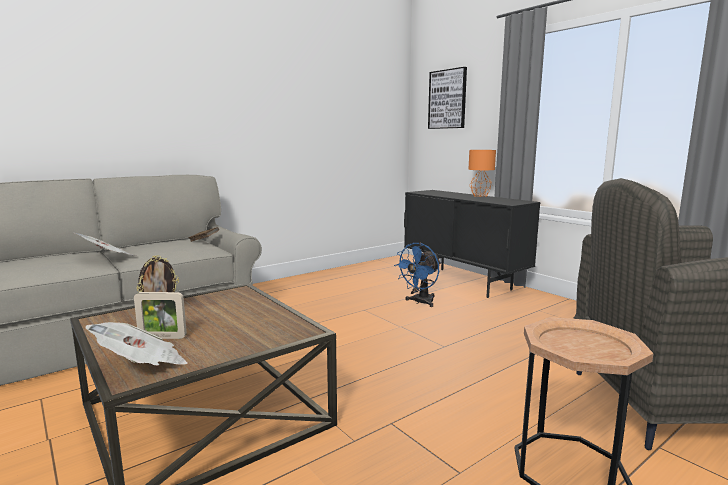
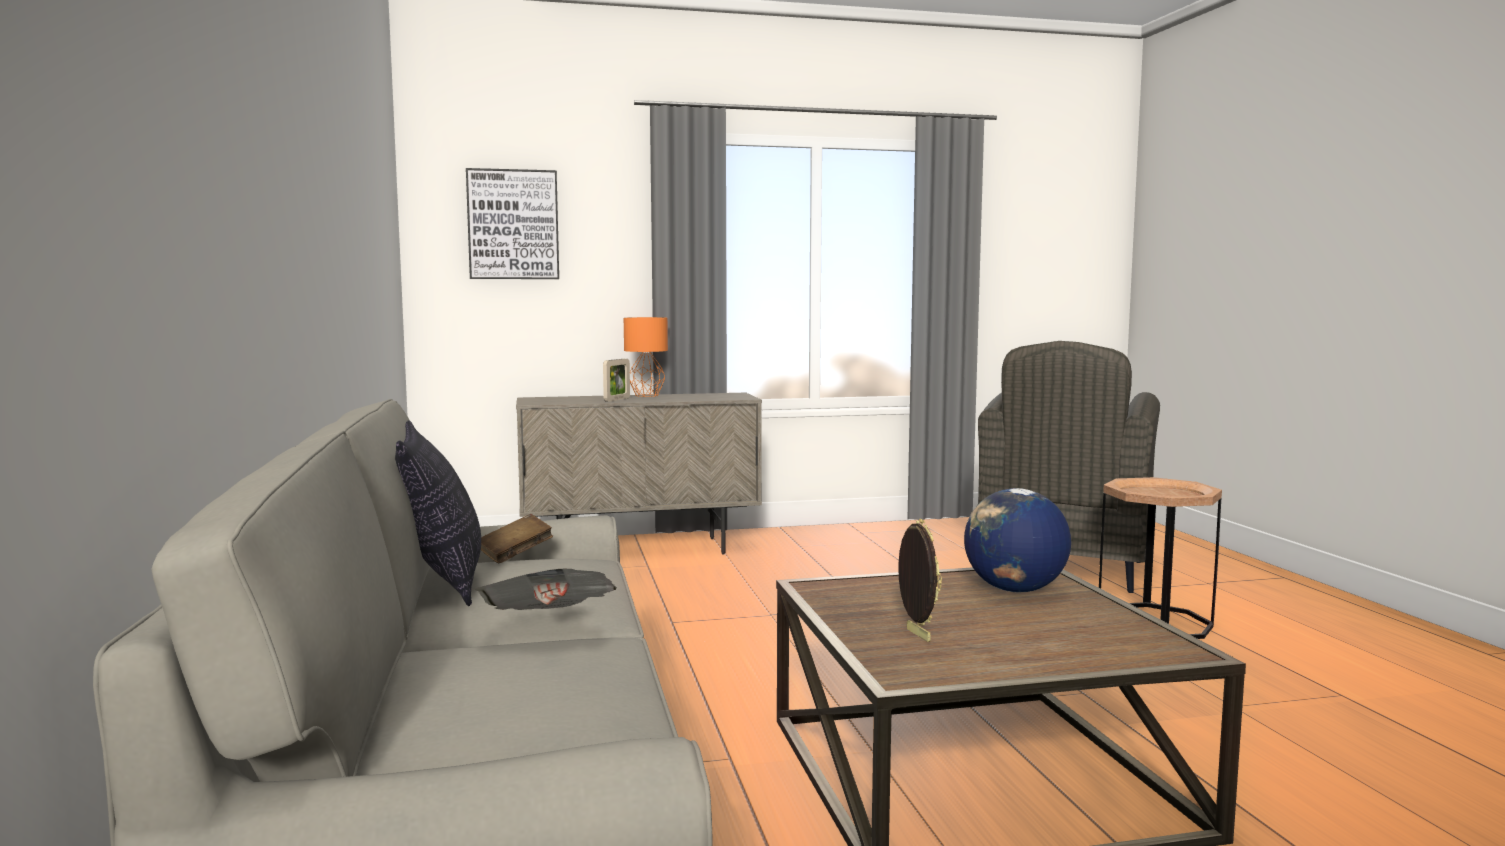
camera: 65 degrees left, 5 degrees down
(142, 365) = (1132, 646): newspaper -> none
(162, 241) = (442, 583): none -> pillow
(162, 337) = (1025, 635): picture frame -> picture frame (617, 399)
(257, 328) = (1014, 590): none -> globe
(420, 302) = (689, 587): blue fan -> none
(463, 282) = (641, 550): black cabinet -> beige cabinet

